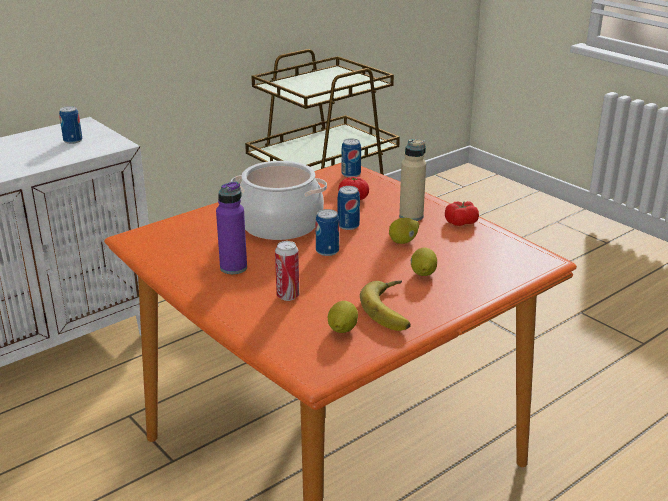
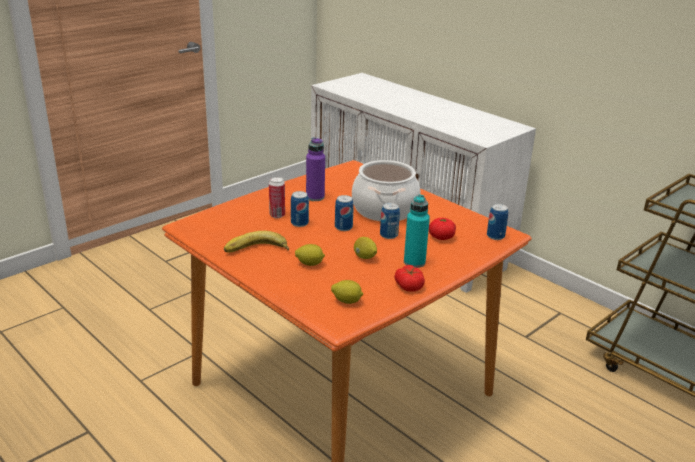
camera: 85 degrees right, 0 degrees up
(73, 140) = (483, 128): can -> can (299, 223)
(342, 330) = (232, 233): lemon -> lemon (347, 301)
(411, 216) = (414, 262): beige bottle -> turquoise bottle

